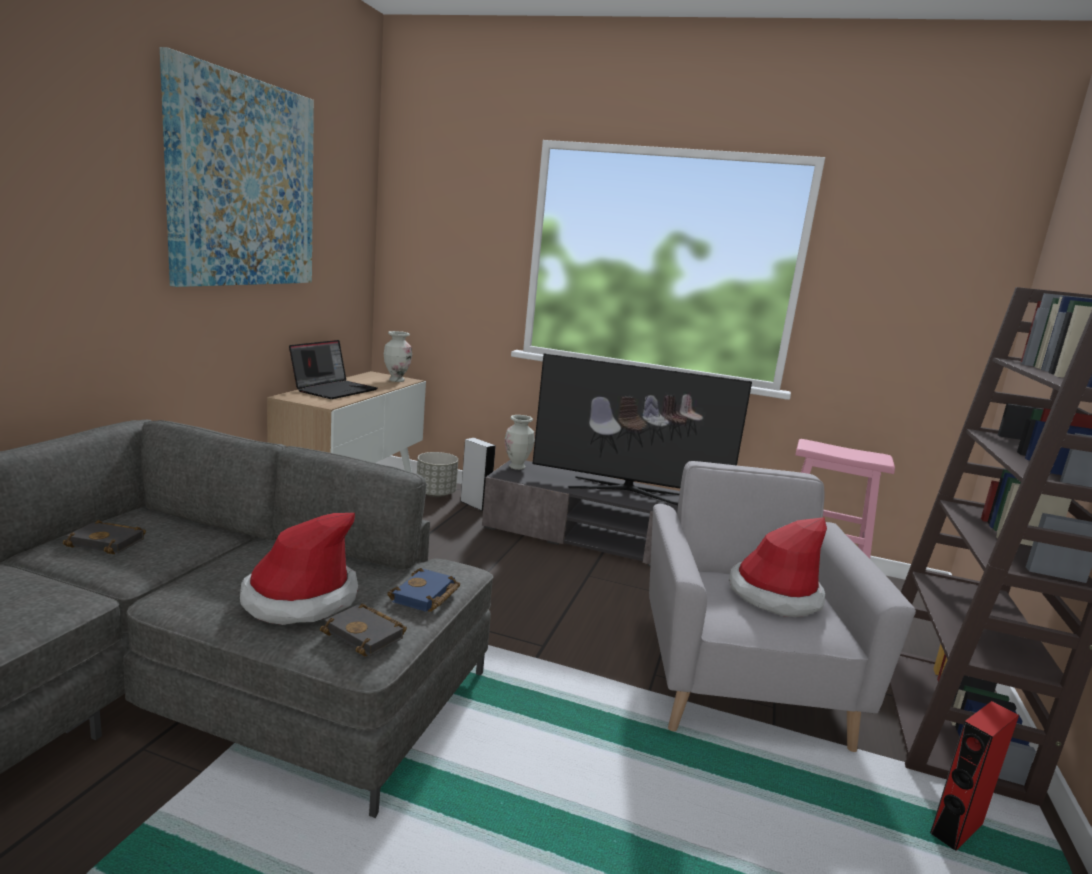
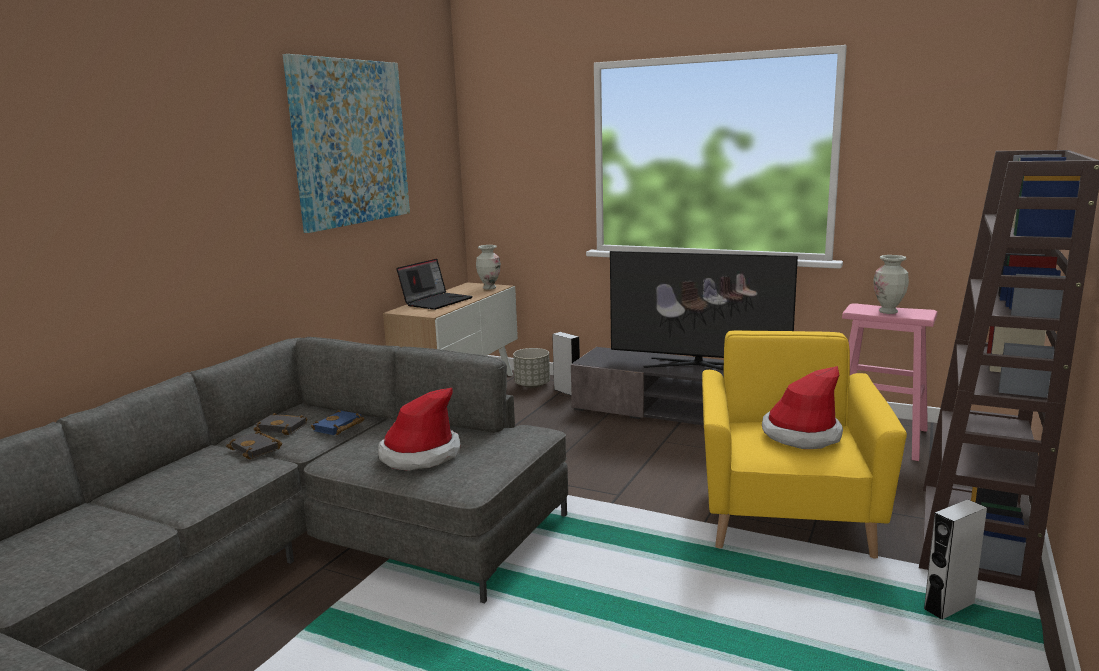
camera: 10 degrees right, 0 degrees up
(367, 635) = (468, 474): black book -> black book (257, 449)
(425, 596) = (511, 449): blue book -> blue book (338, 427)
(517, 467) = (599, 354): vase -> vase (888, 312)
(740, 681) = (786, 513): grey armchair -> yellow armchair
(956, 830) = (949, 607): red speaker -> grey speaker

